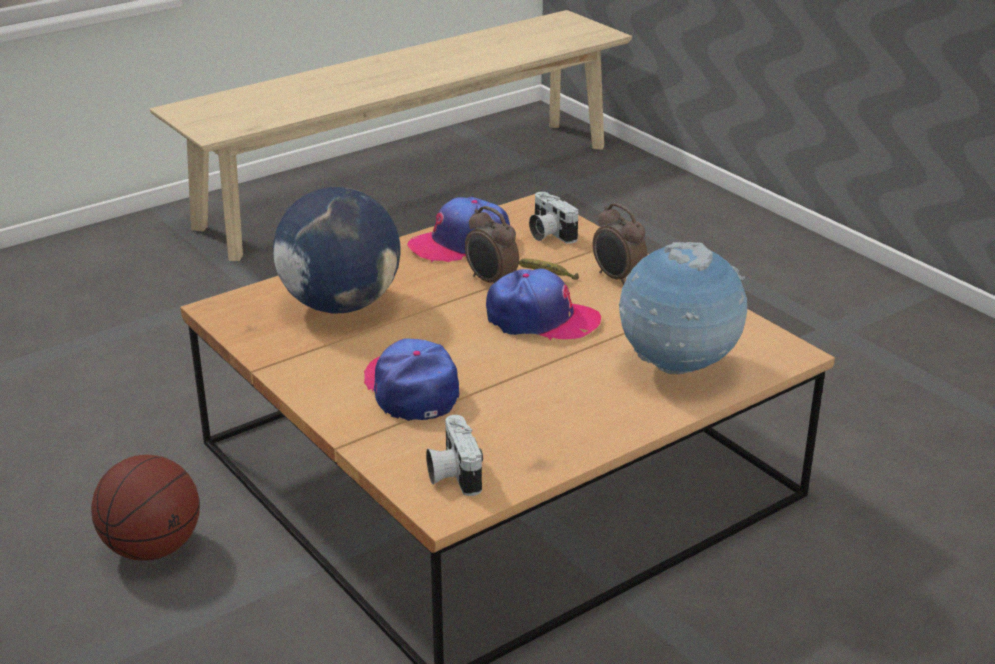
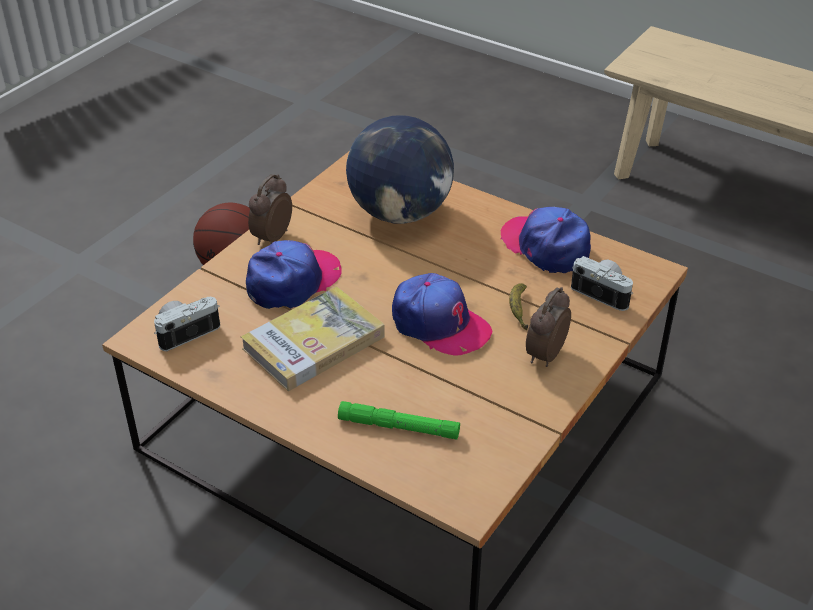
camera: 70 degrees right, 10 degrees up
(490, 281) = (488, 280): alarm clock -> alarm clock (271, 238)
(525, 393) = (314, 342): none -> book
(541, 319) = (439, 324): cap -> cap turned 45 degrees counterclockwise
(548, 233) = (603, 292): camera -> camera turned 90 degrees clockwise
(677, 368) = (398, 427): globe -> green flashlight

